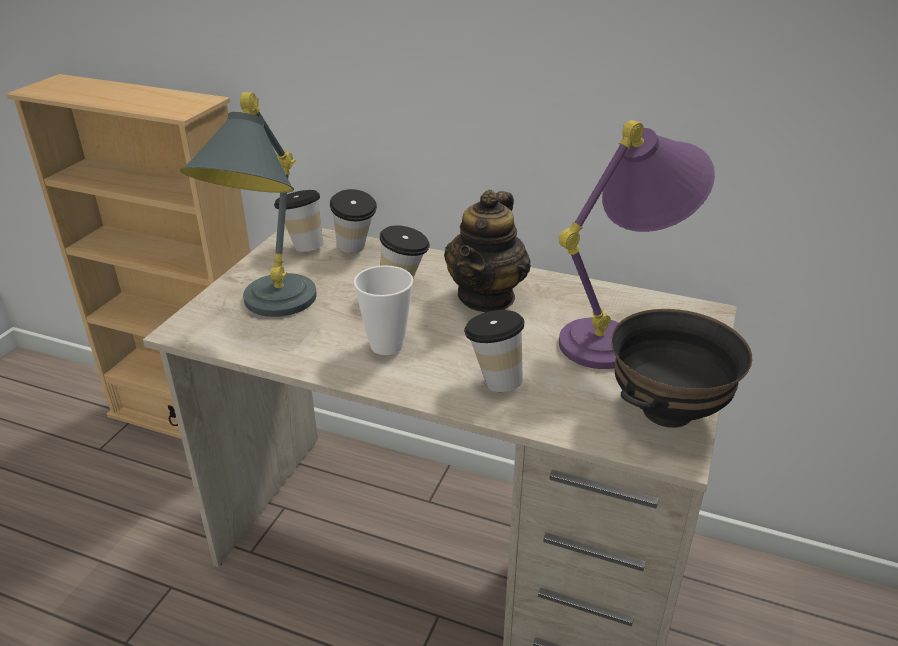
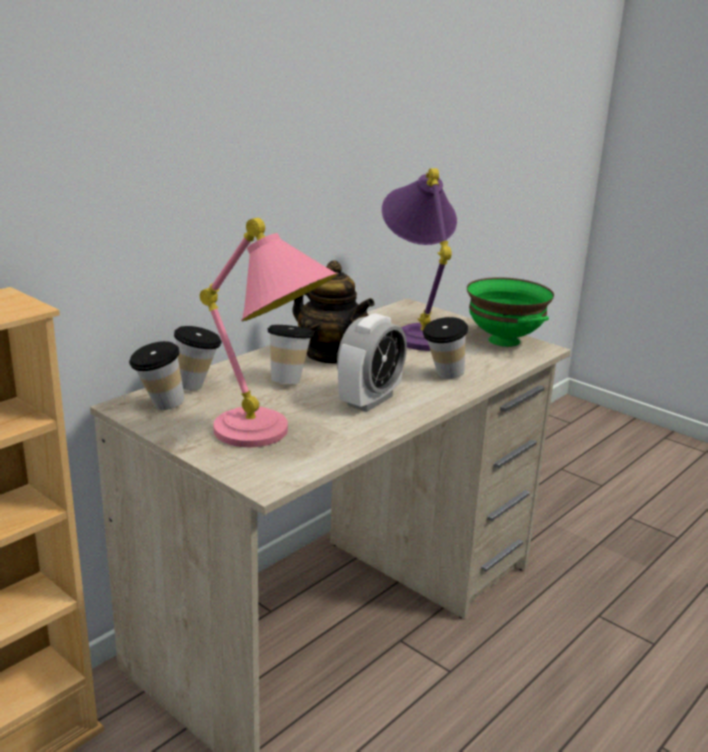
camera: 70 degrees left, 10 degrees down
(268, 312) = (272, 438): grey table lamp -> pink table lamp
(387, 345) = (370, 400): cup -> alarm clock
(666, 411) = (503, 341): black bowl -> green bowl

